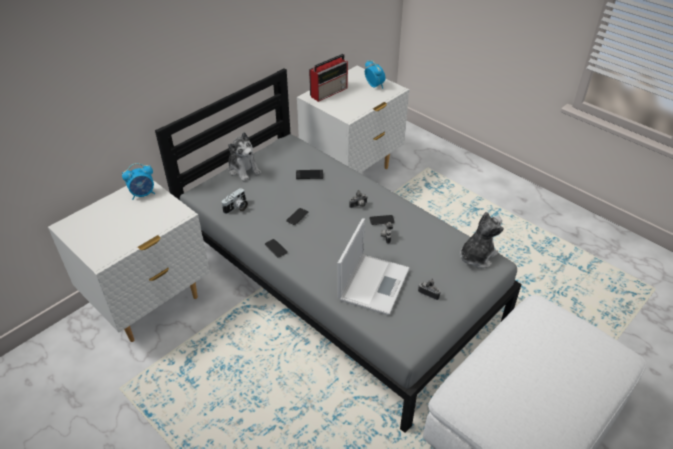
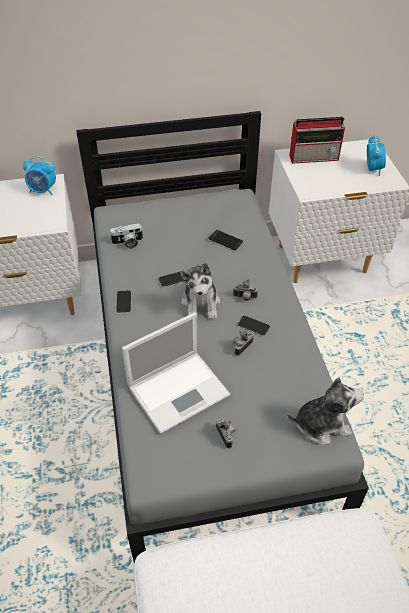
camera: 35 degrees right, 5 degrees up
(243, 170) = (170, 207): plush toy -> plush toy (201, 303)

